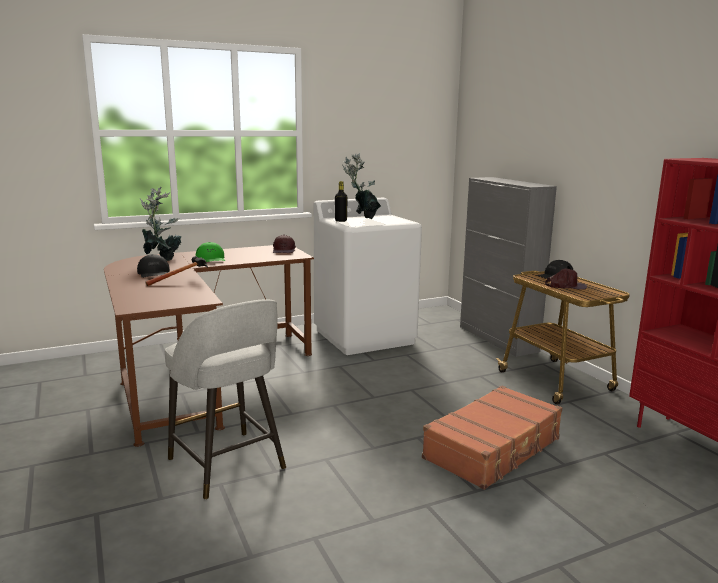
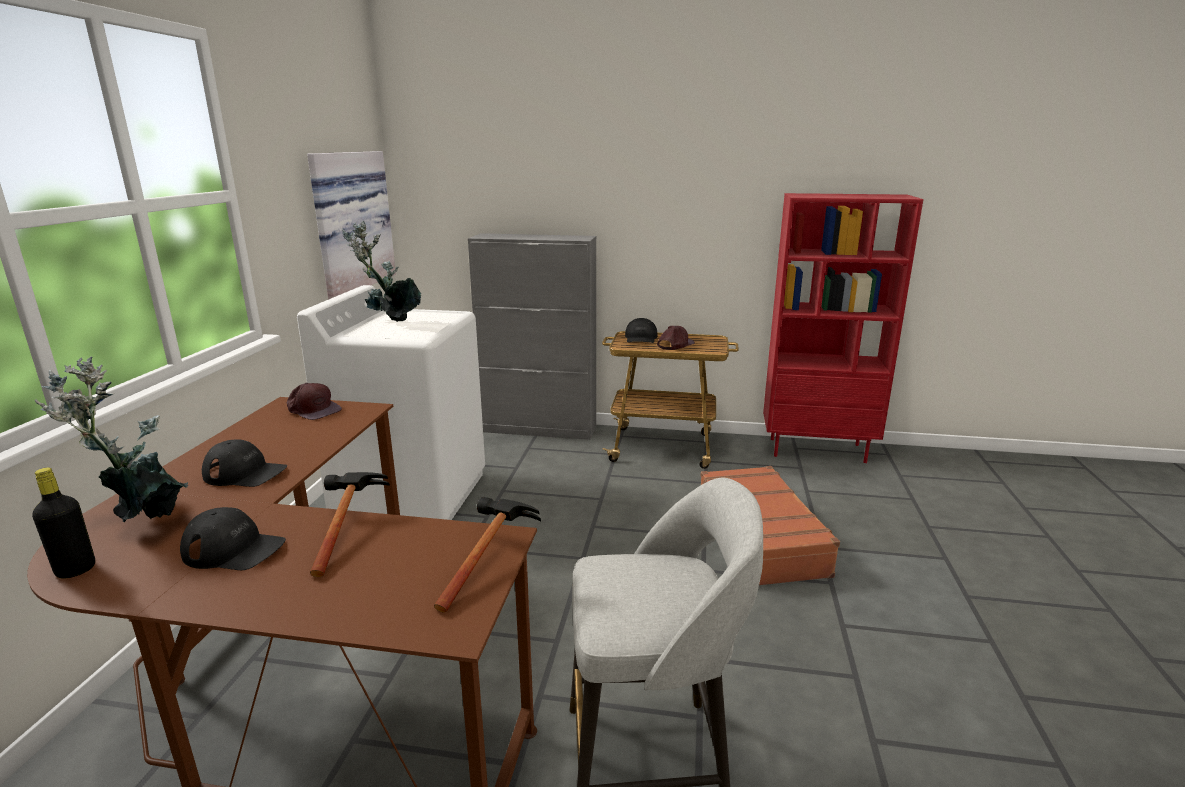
camera: 55 degrees left, 5 degrees up
(184, 302) = (489, 560): none -> hammer
(211, 259) = (245, 473): green cap -> black cap
(341, 221) = (377, 335): black bottle -> black bottle (76, 570)
(402, 158) = (349, 221): none -> picture

